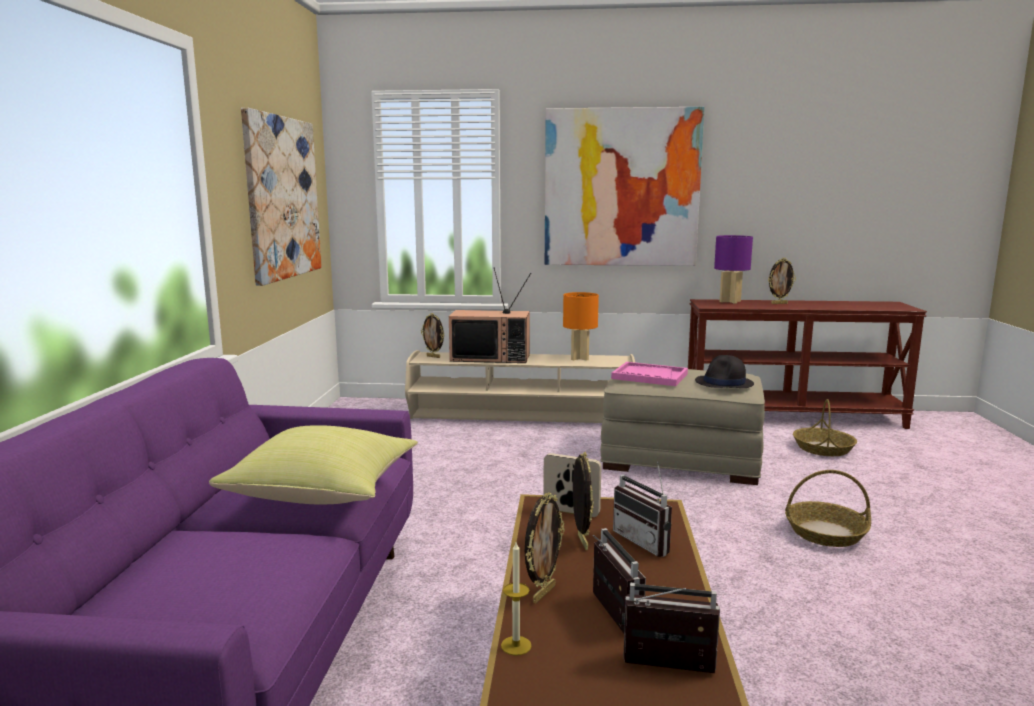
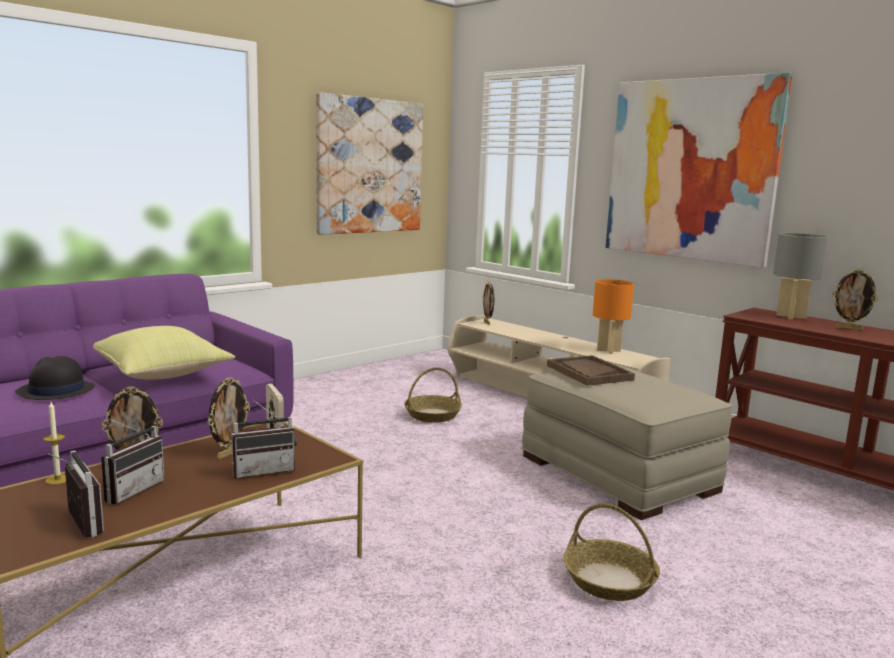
camera: 40 degrees right, 0 degrees up
(491, 357) = (531, 333): television -> none
(647, 541) = (263, 470): radio -> radio turned 120 degrees counterclockwise
(649, 376) = (589, 373): pink tray -> brown tray
(724, 383) = (644, 396): black hat -> black hat (55, 391)
(729, 301) = (790, 316): purple table lamp -> grey table lamp
(823, 448) = (812, 521): basket -> basket (433, 415)

